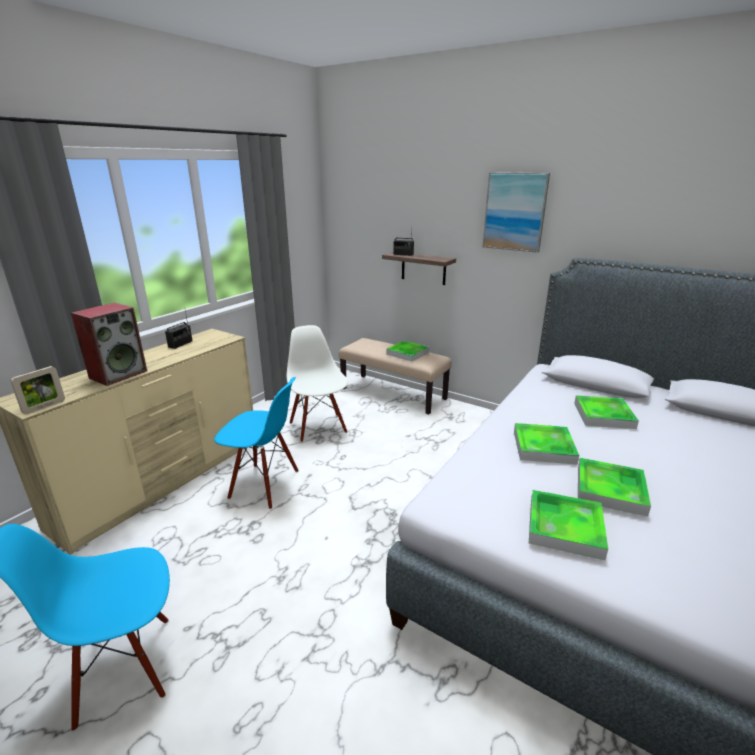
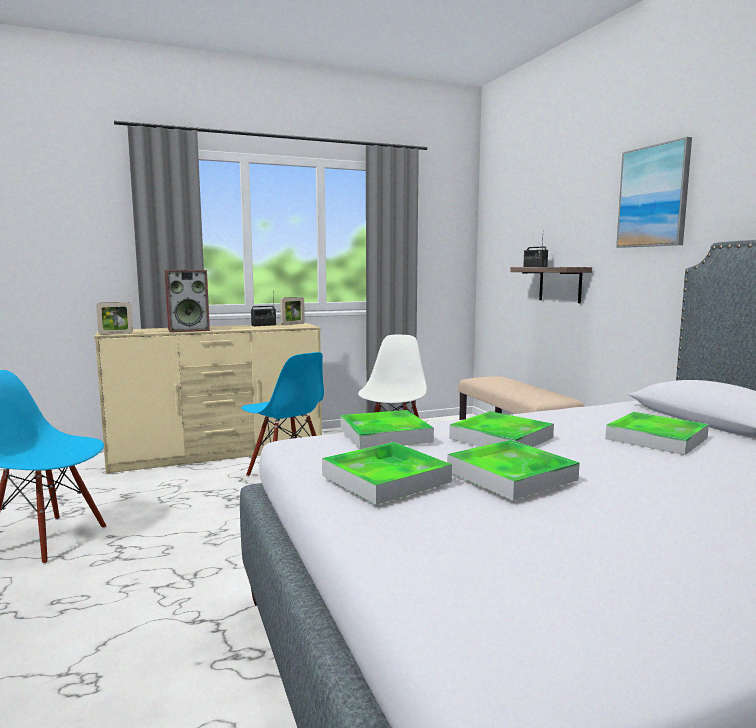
camera: 35 degrees right, 15 degrees down
(206, 335) = (293, 324): none -> picture frame
(407, 353) = (528, 390): tray -> tray (385, 435)

